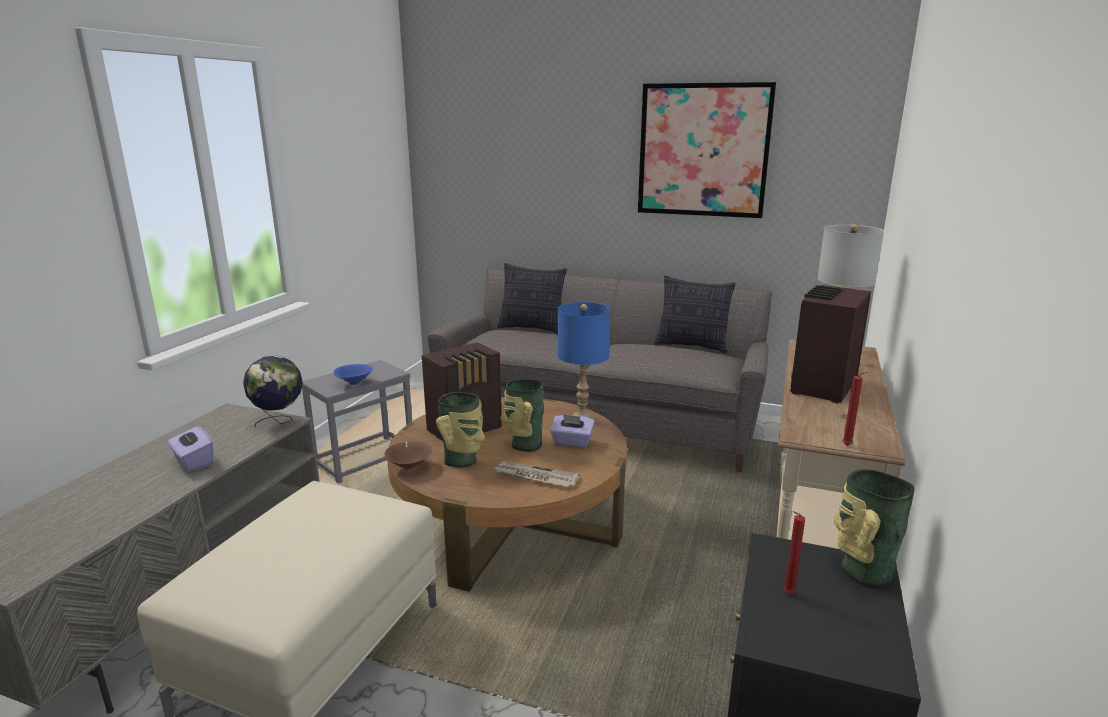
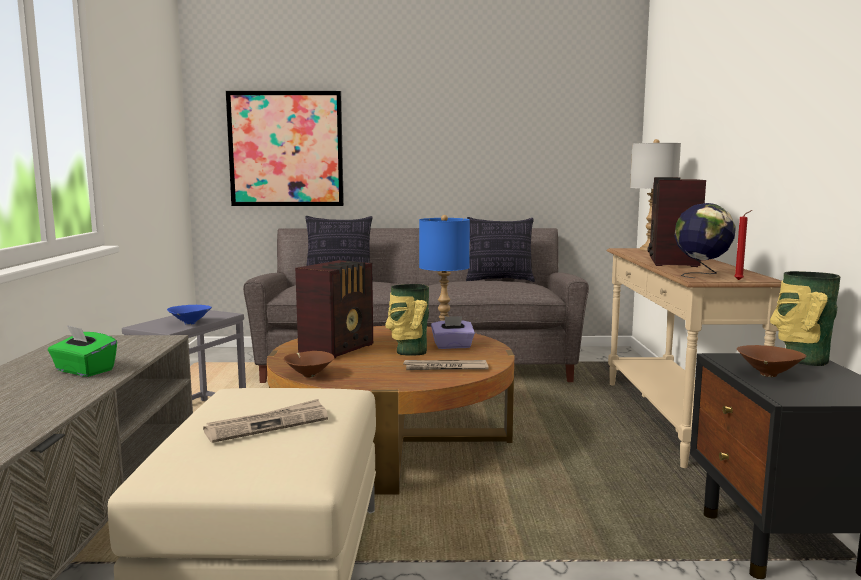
camera: 20 degrees left, 10 degrees down
(193, 462) = (84, 371): purple tissue box -> green tissue box
(279, 421) = (153, 339): globe -> globe (701, 275)
(295, 547) = (268, 425): none -> newspaper
(462, 461) = (360, 367): vase -> none
(703, 150) = (487, 106): picture -> picture (286, 149)
(787, 594) = (768, 375): red candle -> brown bowl

